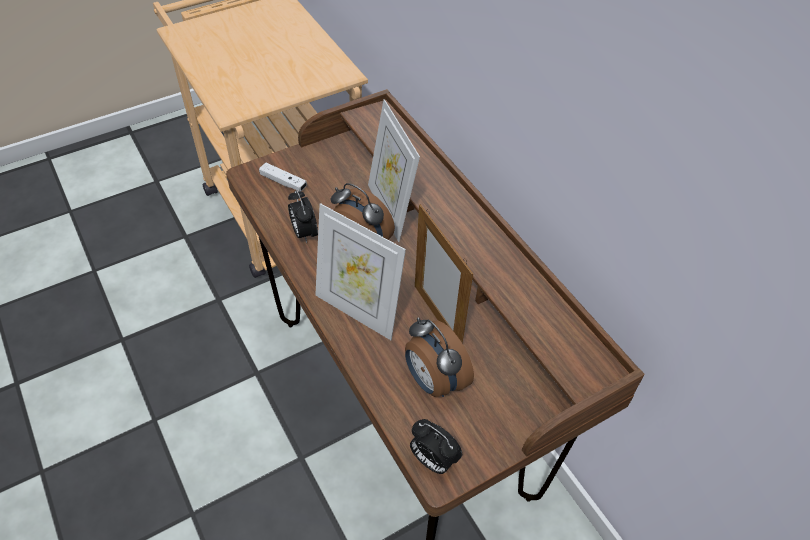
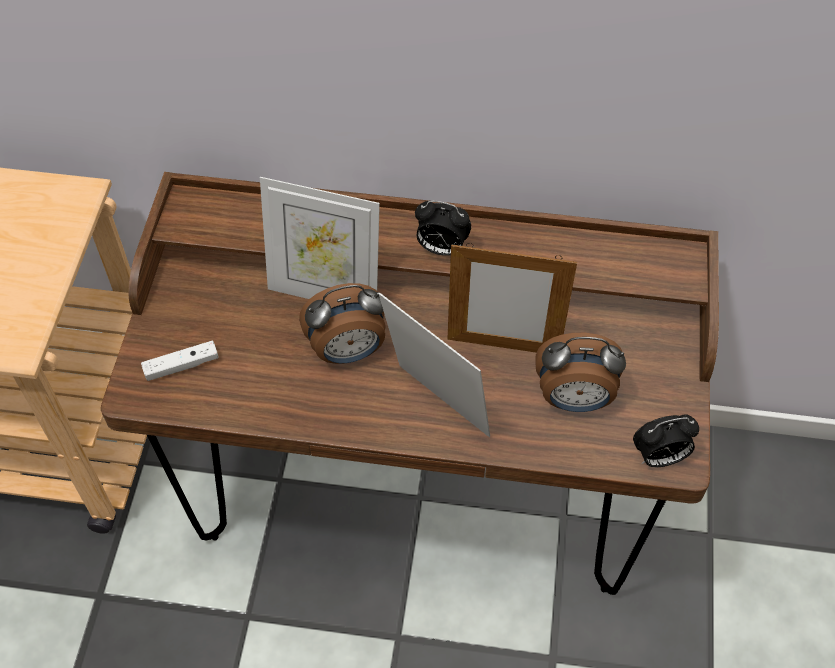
camera: 50 degrees left, 5 degrees up
(304, 233) = (281, 392): alarm clock -> alarm clock (441, 248)
(358, 310) = (435, 408): picture frame -> picture frame turned 120 degrees counterclockwise

